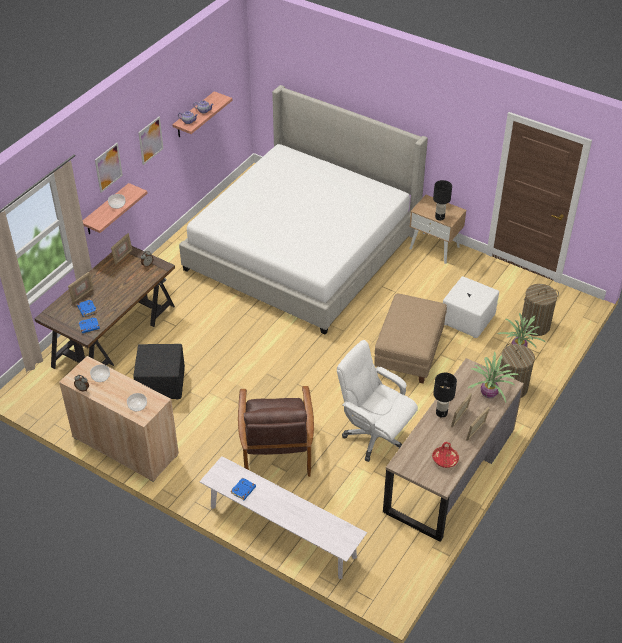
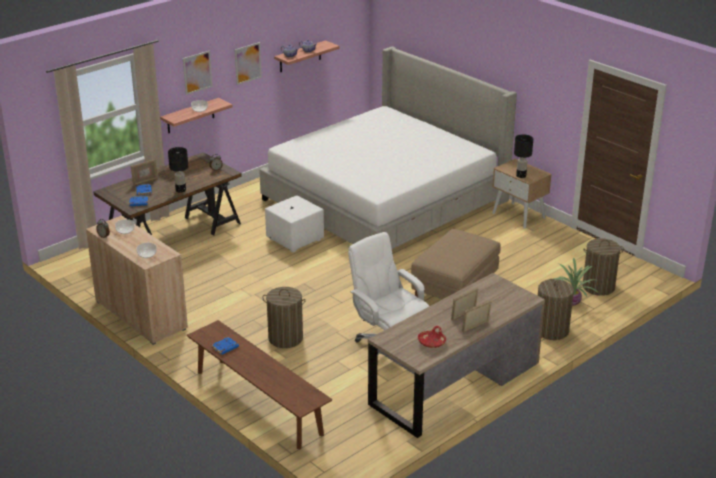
camera: 15 degrees right, 15 degrees down
(123, 257) = (196, 161): picture frame -> none
(162, 384) = (199, 276): black ottoman -> none
(276, 447) = (285, 338): brown armchair -> laundry basket
(282, 531) = (258, 402): white bench -> brown bench
(441, 413) = (446, 308): black table lamp -> black table lamp (181, 190)
(468, 320) = (528, 273): white ottoman -> white ottoman (295, 239)
(488, 395) = (503, 302): potted plant -> none

